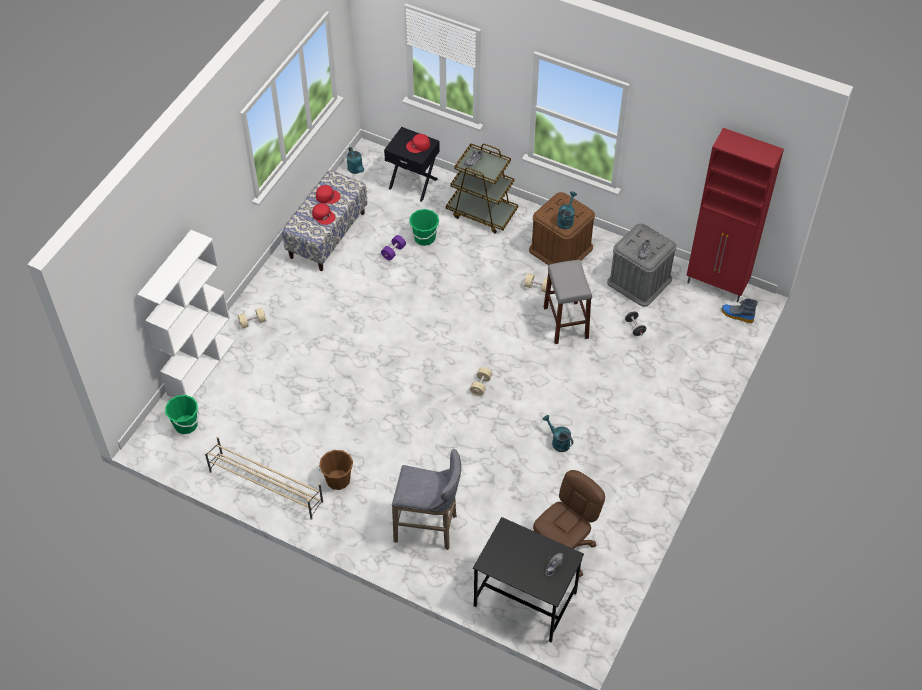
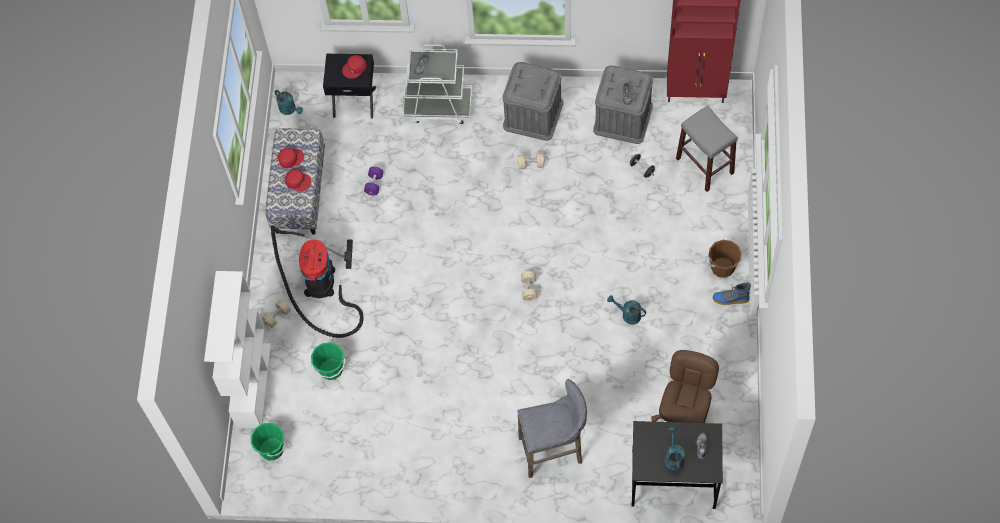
camera: 20 degrees left, 10 degrees up
(265, 486) = (382, 476): beige shoe rack -> none
(303, 313) = (321, 286): none -> vacuum cleaner
(338, 479) = (446, 440): brown bucket -> brown bucket (722, 267)
(424, 238) = (396, 156): green bucket -> green bucket (331, 369)
(482, 213) = (438, 106): brown cart -> white cart
(561, 249) = (533, 114): brown storage box -> grey storage box
(565, 322) = (576, 191): grey stool -> grey stool (705, 166)
(566, 220) = (537, 91): turquoise watering can -> turquoise watering can (673, 457)
(736, 315) = (728, 117): boot -> boot (730, 299)

